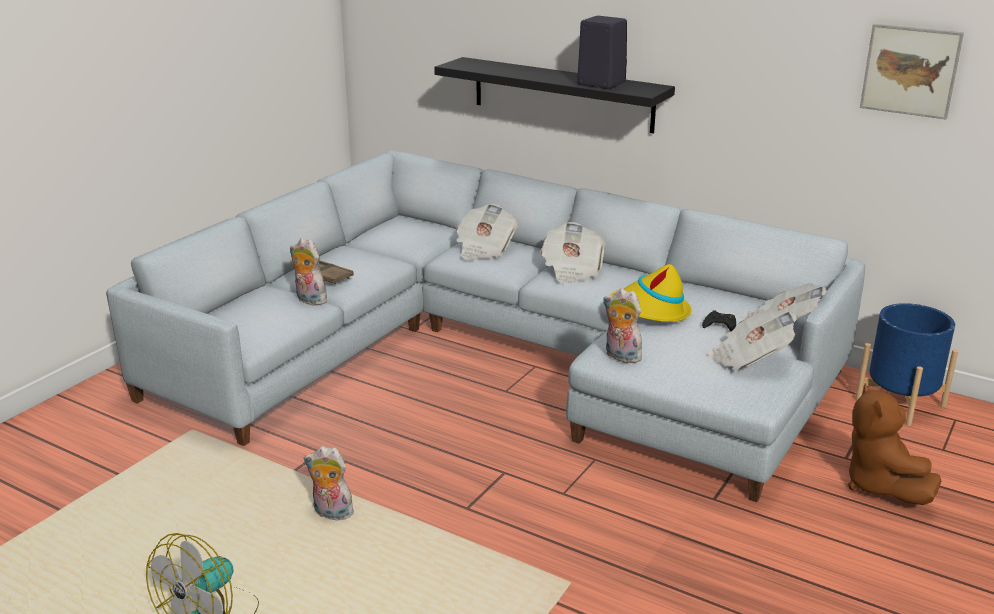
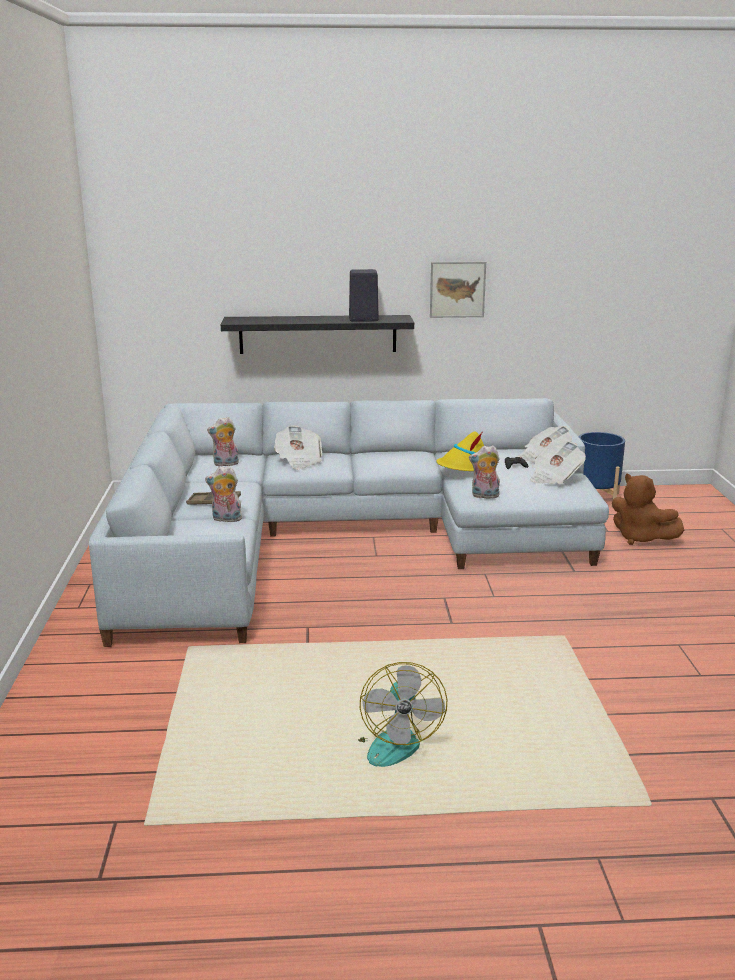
camera: 35 degrees left, 5 degrees down
(331, 514) = (373, 656): plush toy -> plush toy (225, 464)
(572, 270) = (378, 459): newspaper -> none
(910, 71) = (569, 282): picture -> picture (457, 289)

